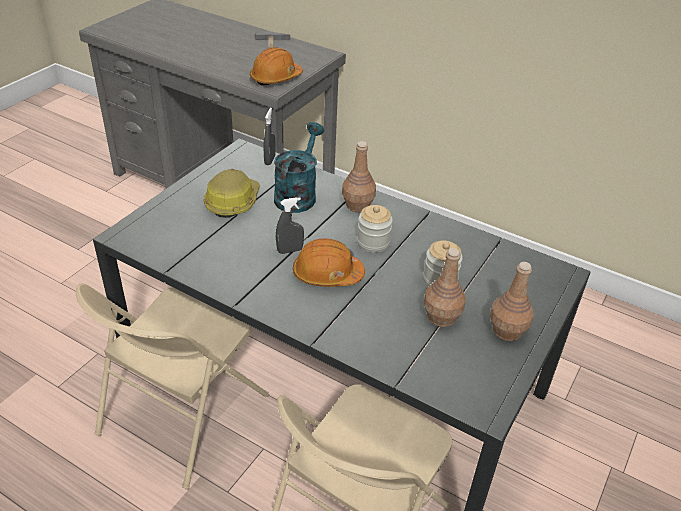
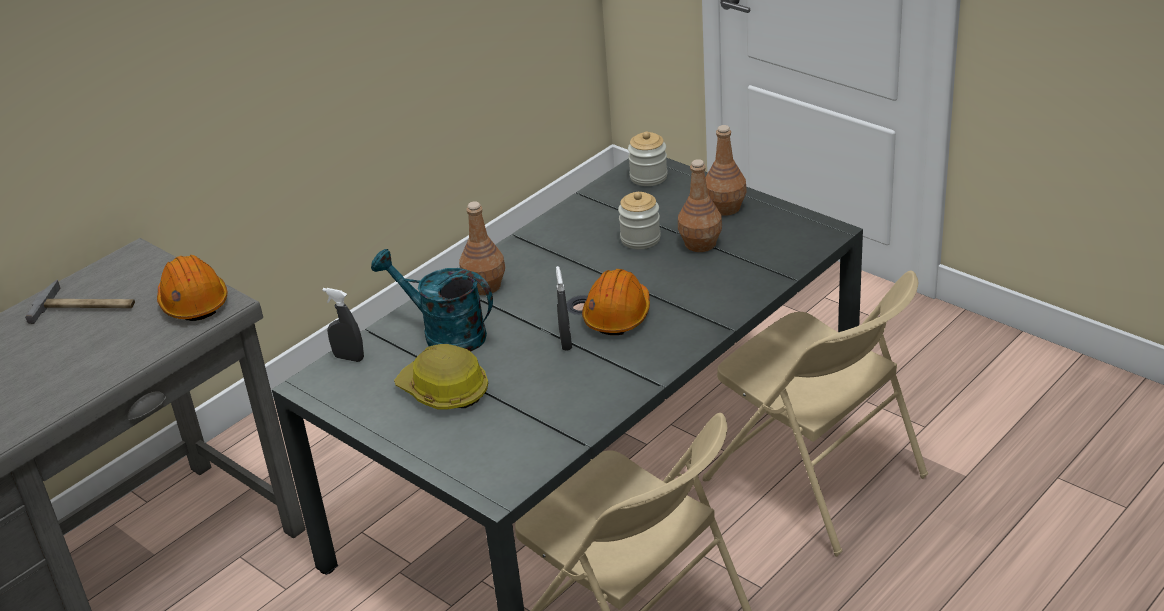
camera: 75 degrees left, 5 degrees down
(373, 242) = (564, 279): jar -> jar (648, 177)

